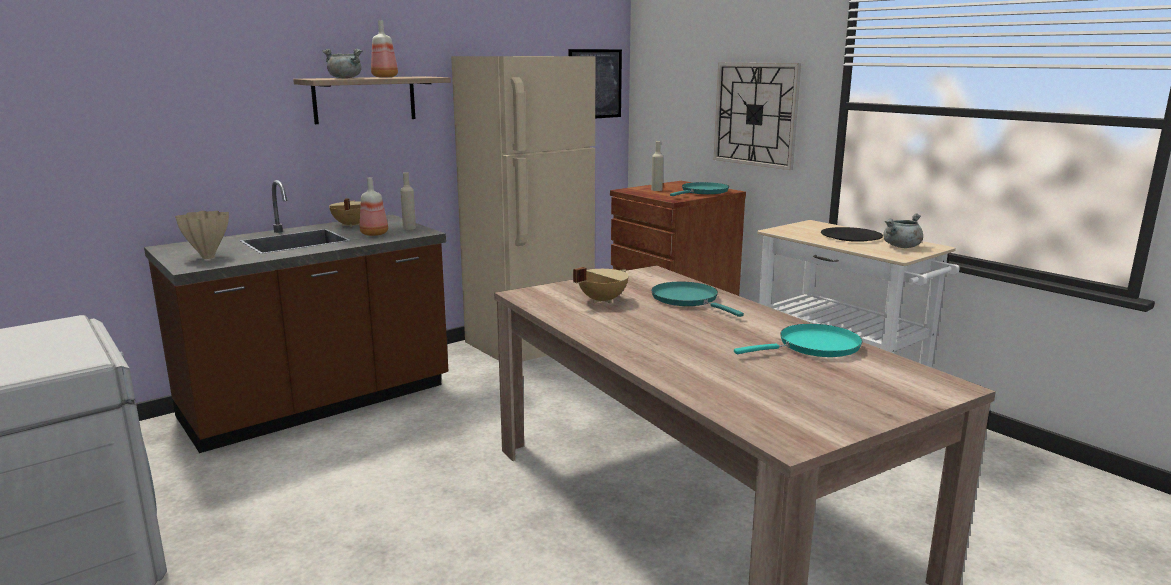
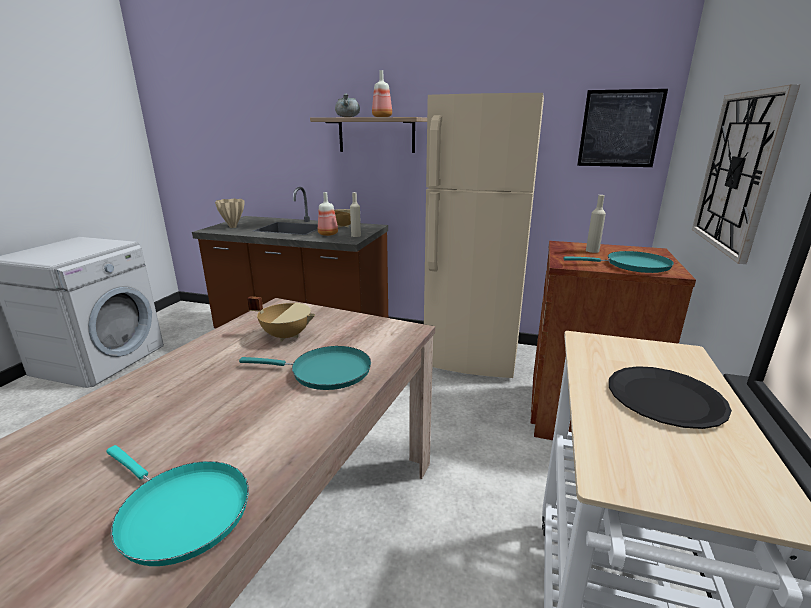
camera: 55 degrees right, 5 degrees up
(688, 300) = (325, 372): turquoise frying pan -> turquoise frying pan turned 75 degrees clockwise
(901, 247) = (692, 466): grey cooking pot -> none

